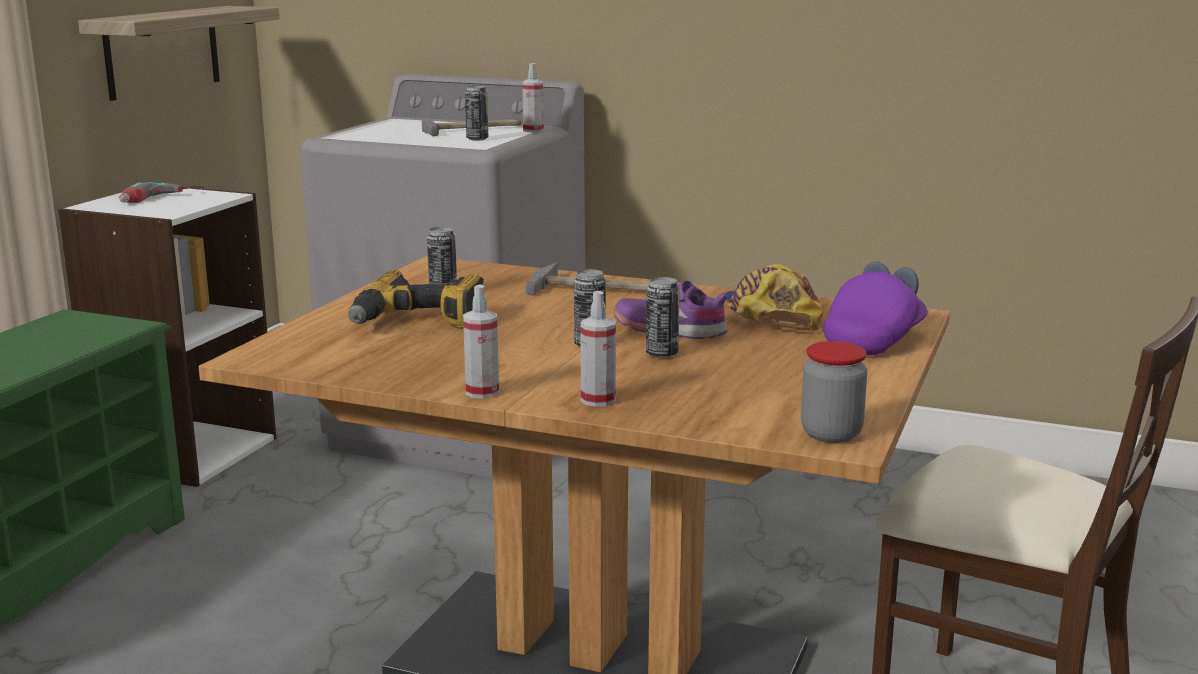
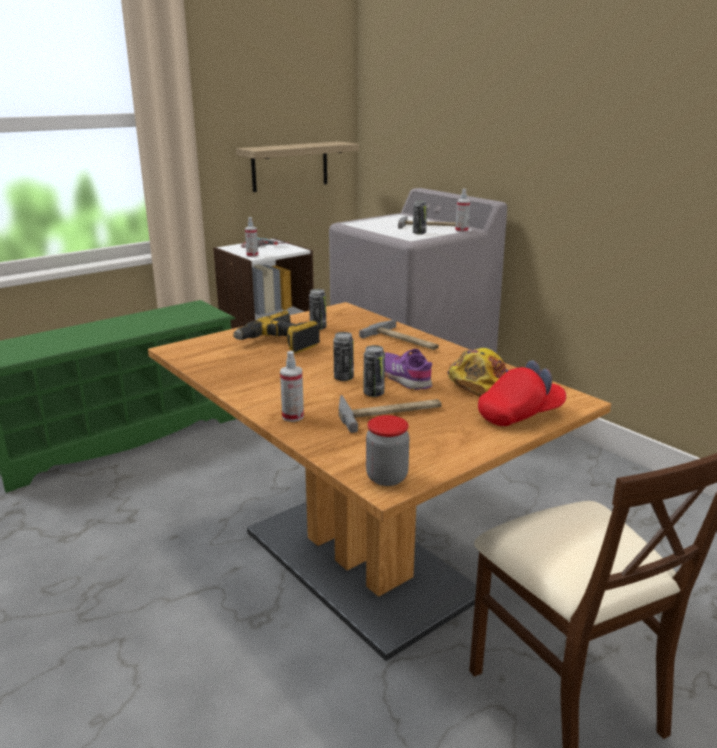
camera: 30 degrees right, 5 degrees up
(482, 392) = (244, 396): spray bottle -> spray bottle (252, 255)
(718, 369) = (390, 412): none -> hammer
(874, 340) = (520, 415): purple cap -> red cap

